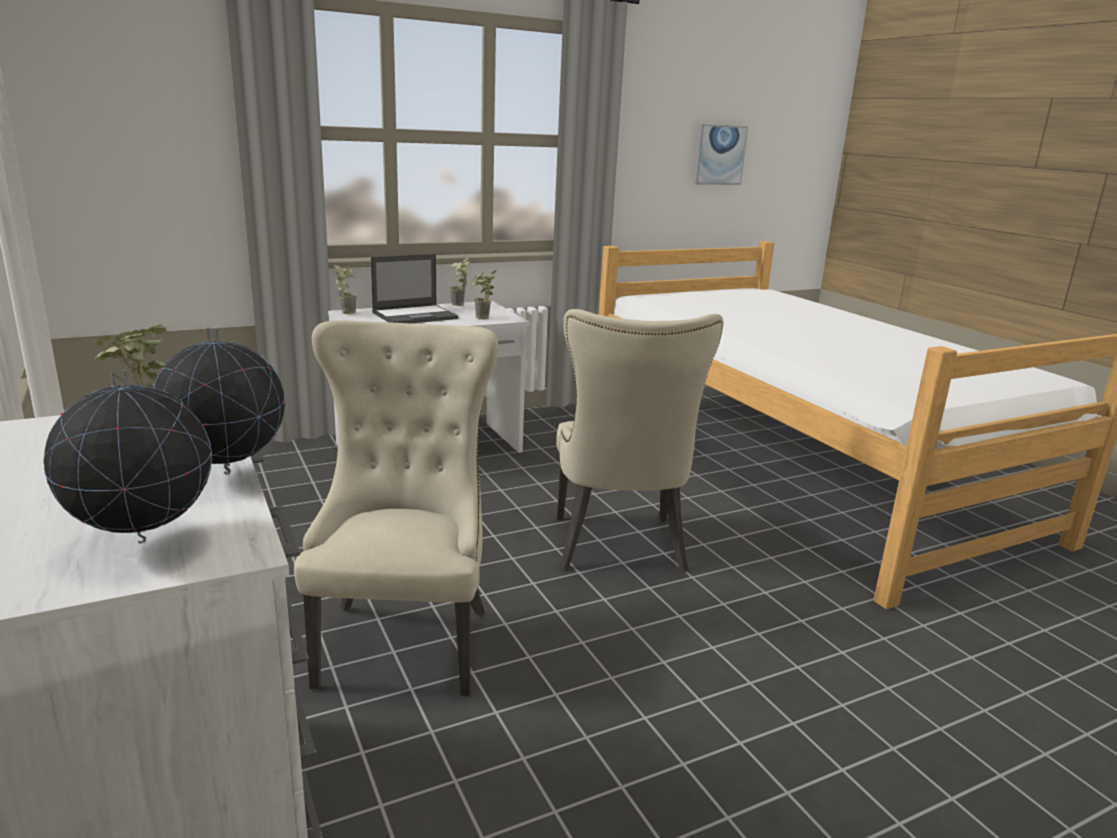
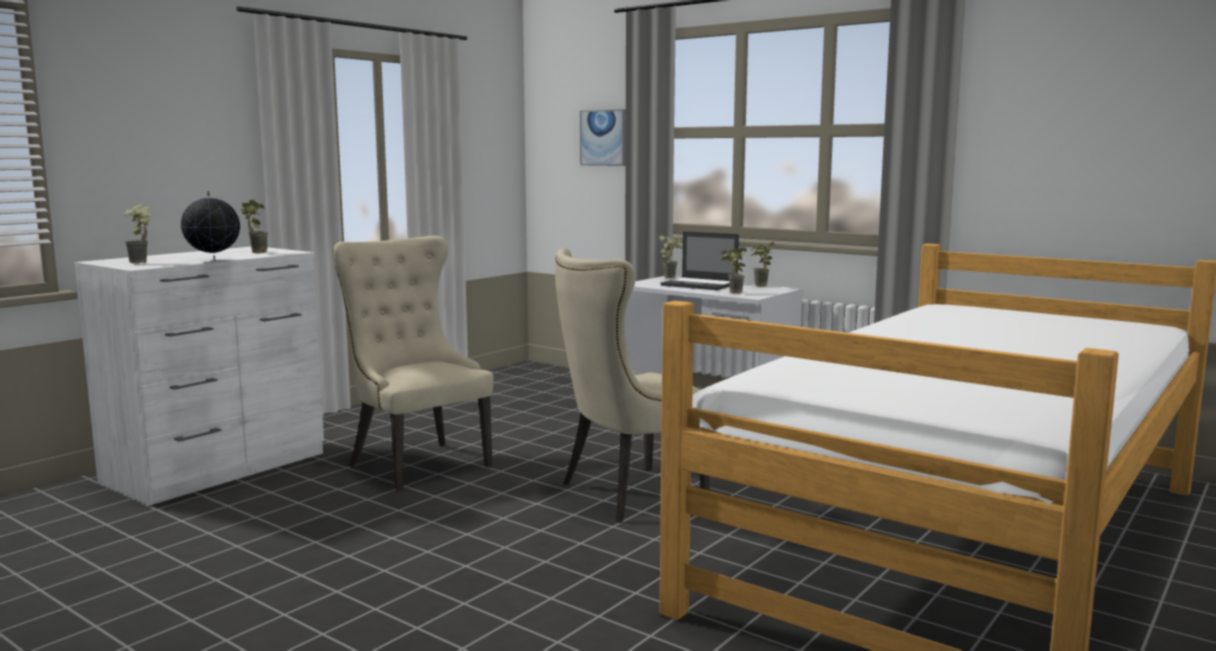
camera: 65 degrees right, 10 degrees down
(145, 542) = (143, 263): globe -> potted plant
(403, 644) = (418, 465): beige chair -> beige chair turned 105 degrees counterclockwise
(719, 155) = (1151, 137): picture -> picture (603, 138)

